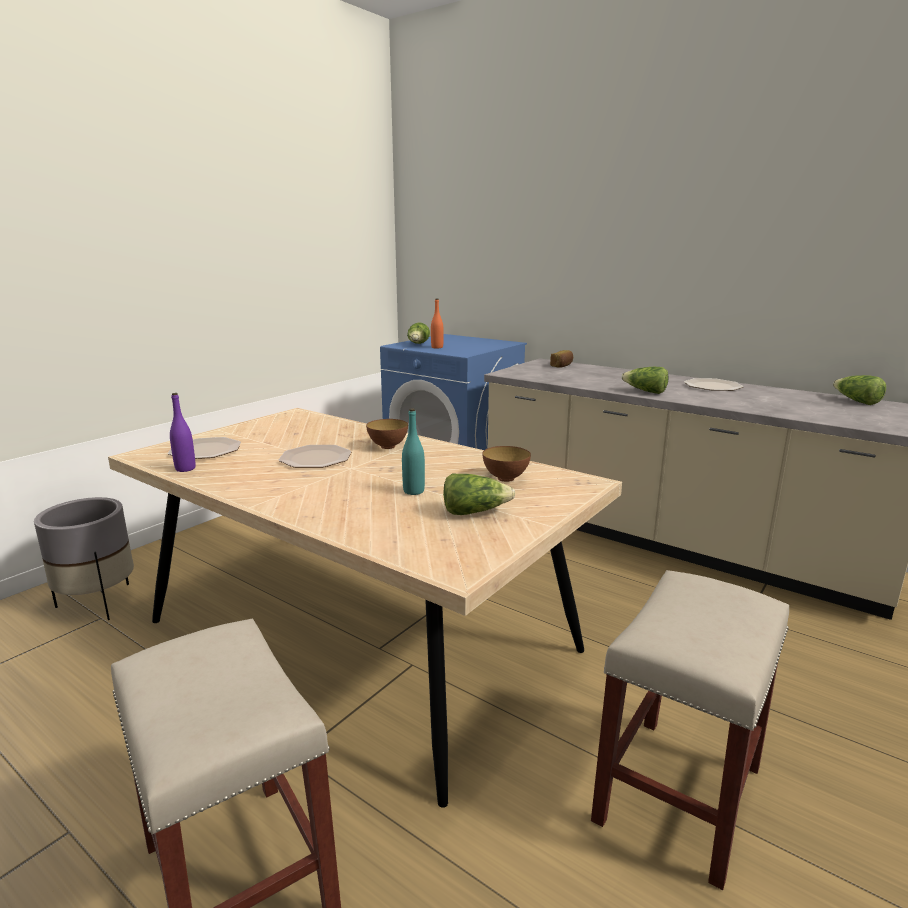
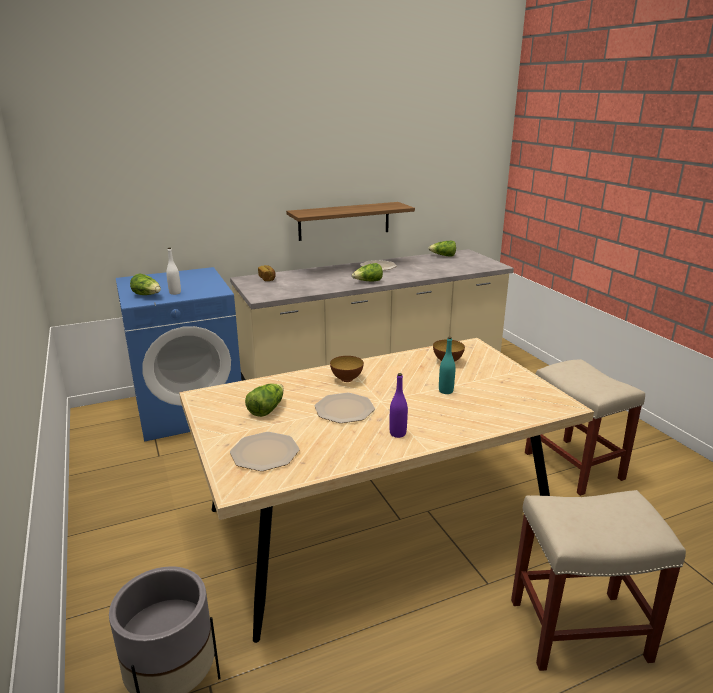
camera: 60 degrees left, 5 degrees up
(185, 469) = (310, 467): purple bottle -> purple bottle (397, 433)
(437, 347) = (175, 293): orange bottle -> white bottle
(474, 512) = (492, 382): lettuce -> lettuce (266, 409)
(696, 315) = (344, 221): none -> shelf

